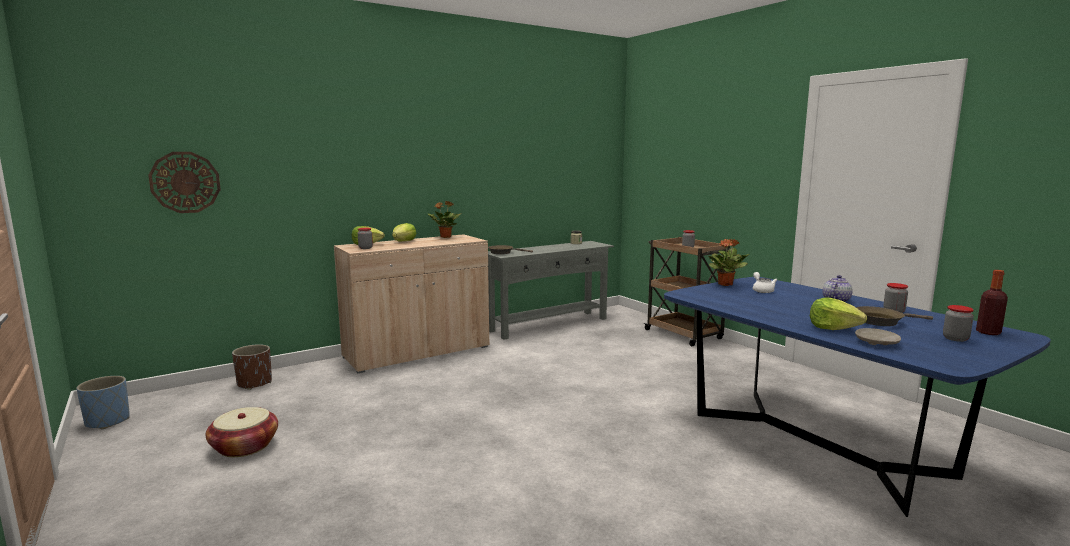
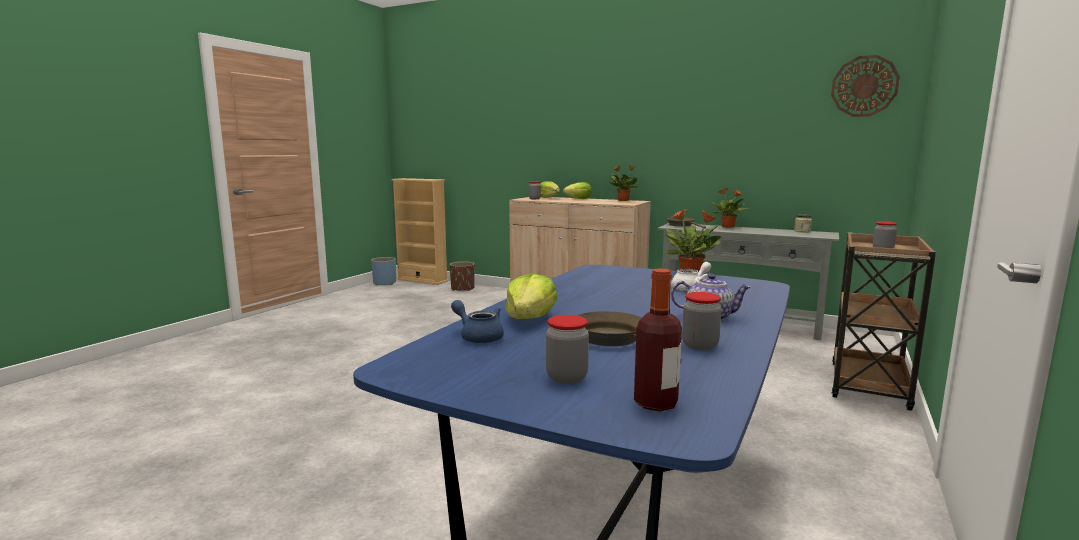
camera: 60 degrees right, 0 degrees up
(156, 396) = (422, 280): none -> beige bookcase
(185, 182) = (449, 140): wall clock -> wall clock (864, 86)
(244, 447) = (379, 311): basket -> none
(532, 248) = (728, 227): none -> potted plant
(876, 343) = (478, 337): beige plate -> blue teapot

